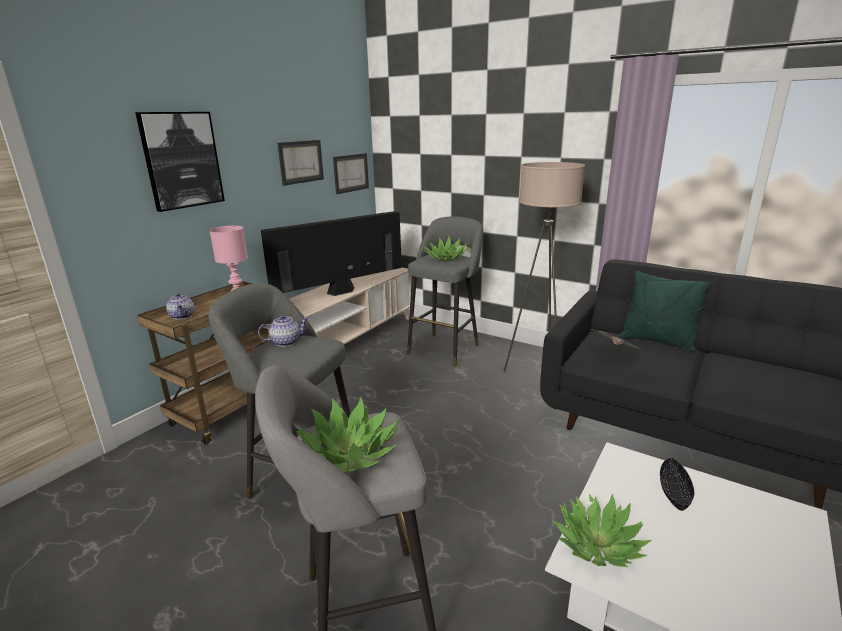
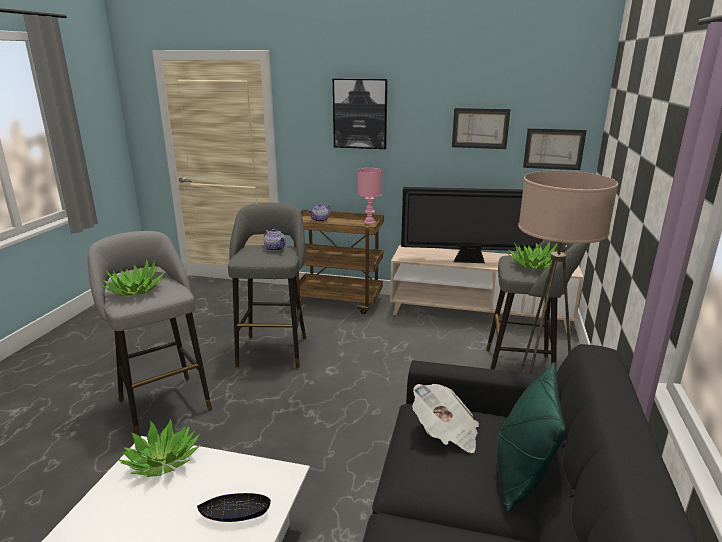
camera: 70 degrees right, 0 degrees up
(340, 292) = (471, 261): television -> television turned 150 degrees clockwise

